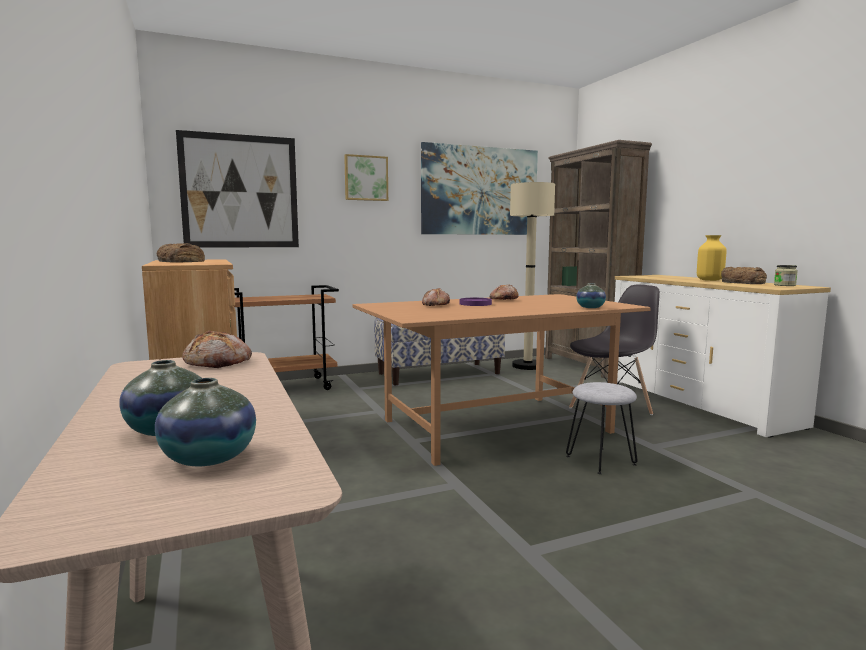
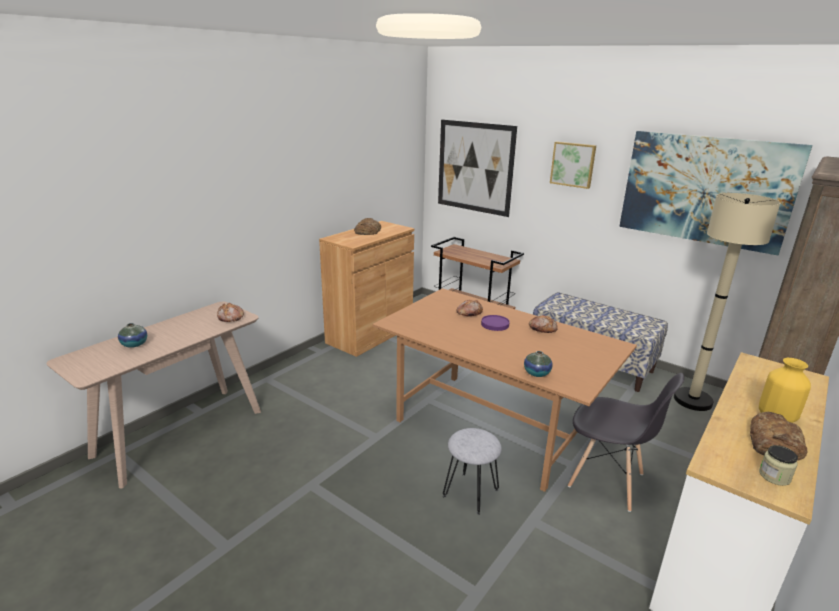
camera: 60 degrees right, 15 degrees up
(209, 458) = (109, 359): vase -> none

